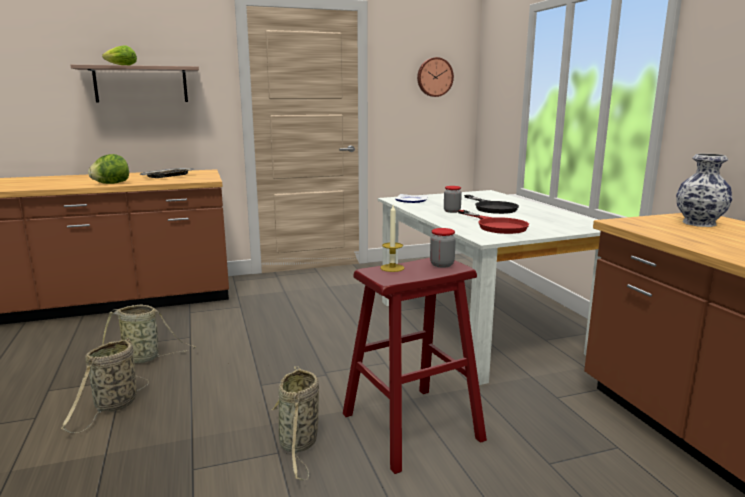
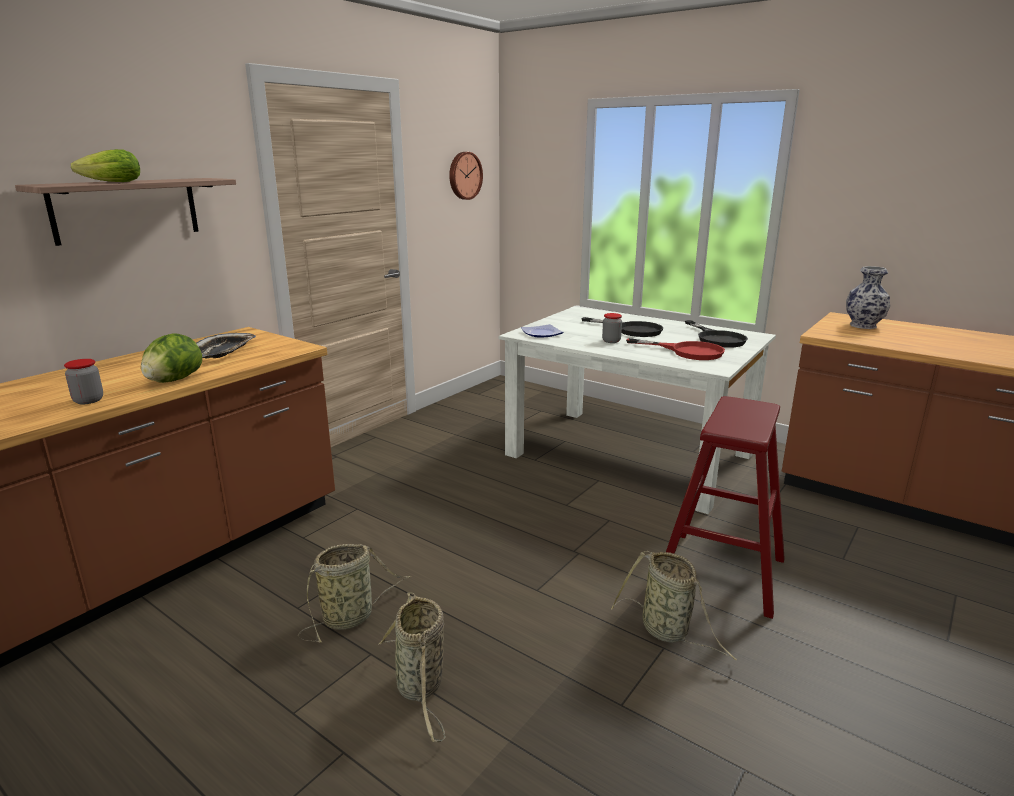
camera: 35 degrees left, 5 degrees up
(392, 268) = (724, 421): candle -> none
(442, 264) = (749, 406): jar -> jar (88, 400)
(554, 222) = (717, 338): none -> black frying pan

